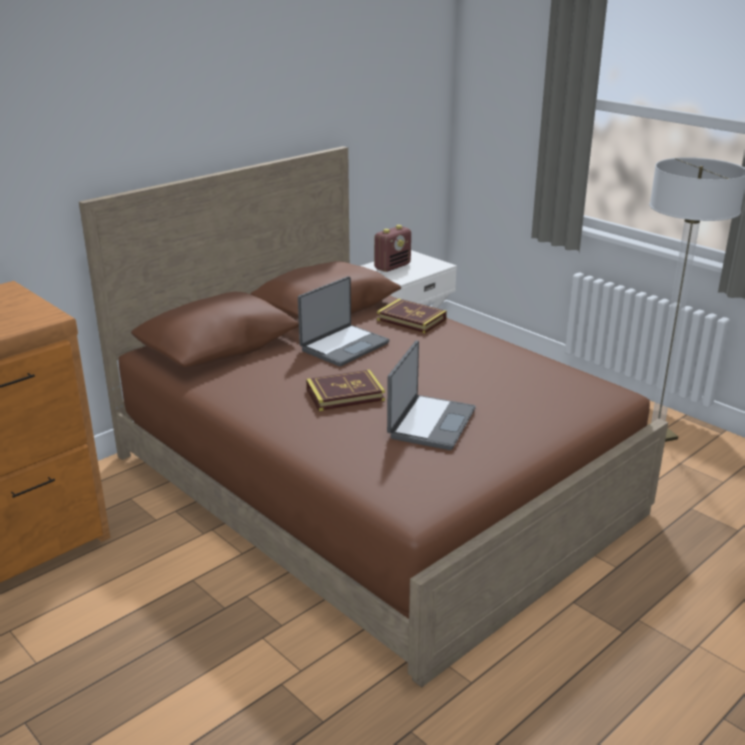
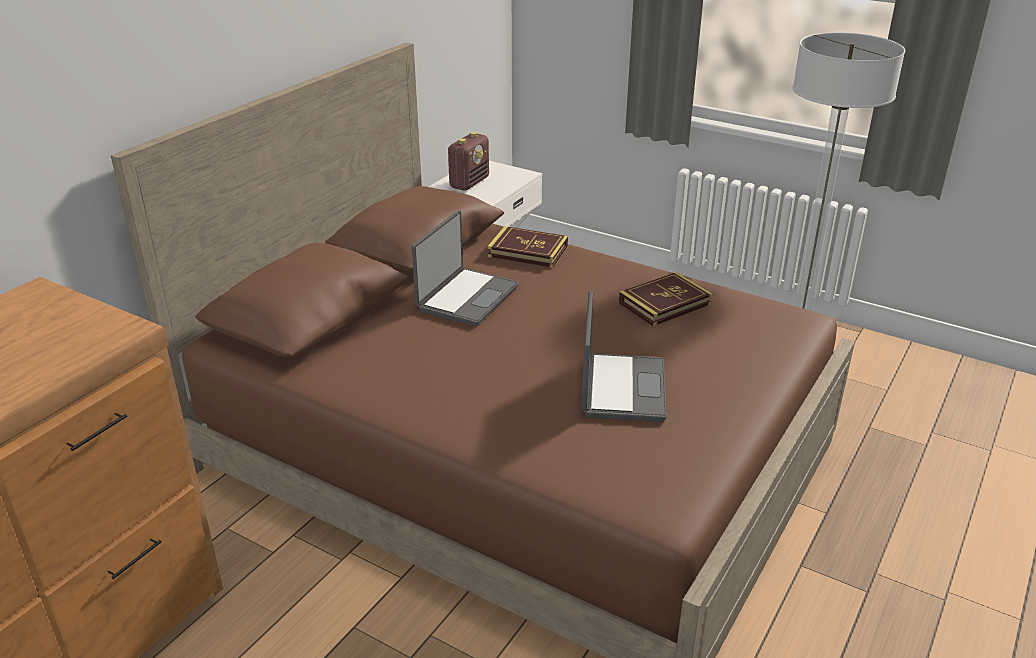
camera: 15 degrees left, 5 degrees up
(345, 394) = (501, 364): book -> book (664, 303)

